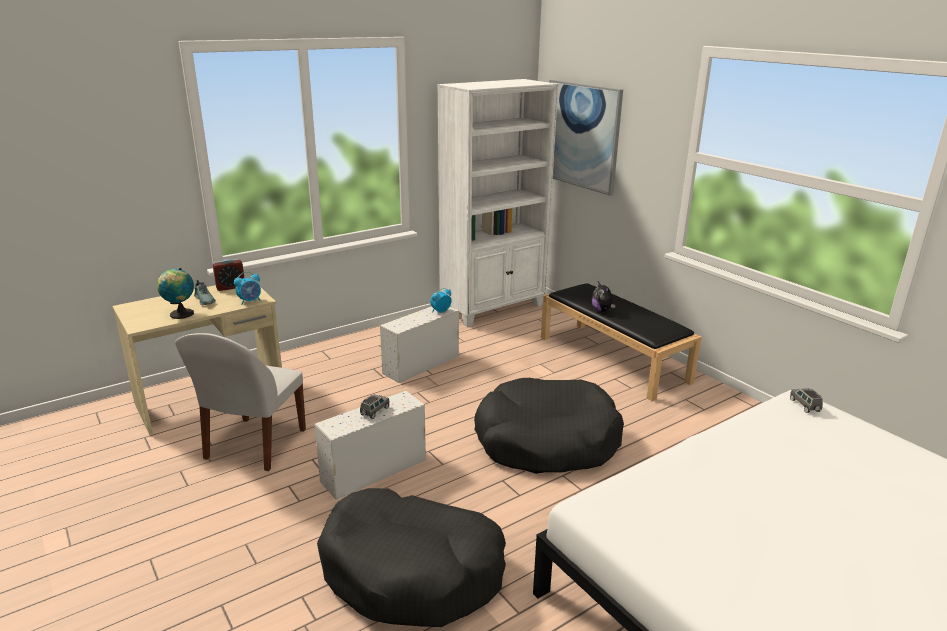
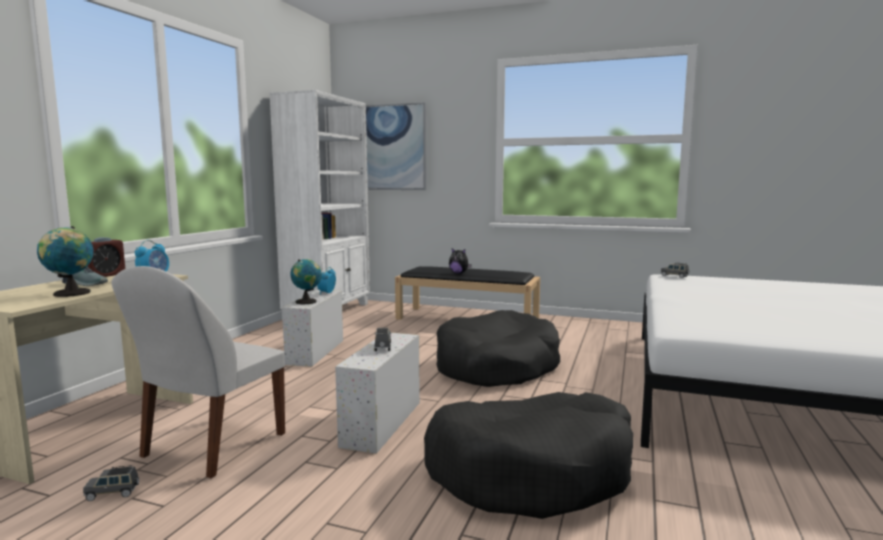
camera: 35 degrees left, 15 degrees down
(175, 462) = (113, 493): none -> grey toy car
(254, 445) = (211, 447): white chair -> white chair turned 45 degrees clockwise
(408, 322) = (307, 301): none -> globe

